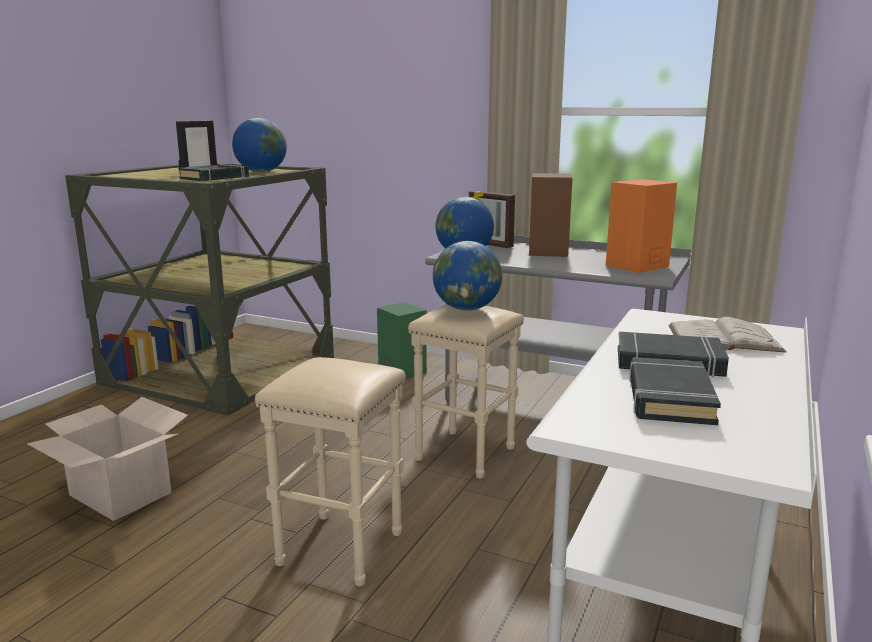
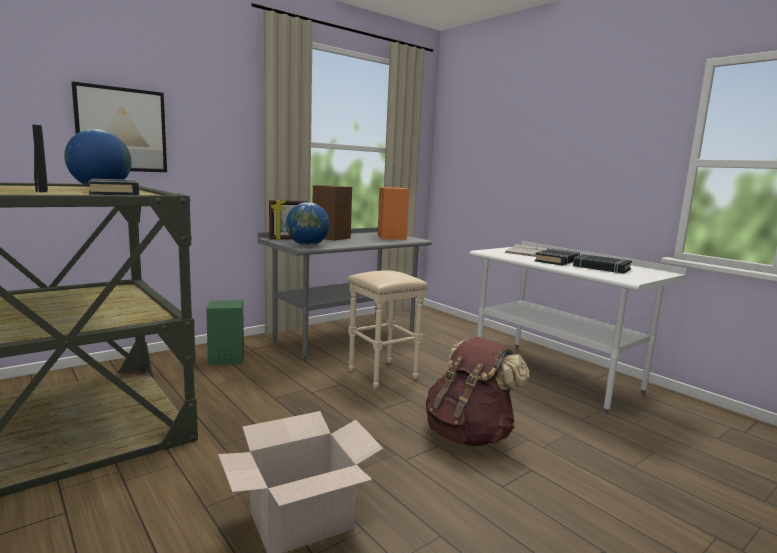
camera: 65 degrees left, 5 degrees down
(341, 549) = (469, 434): beige stool -> brown backpack
(357, 110) = (121, 130): none -> picture
(467, 309) = (388, 272): globe -> none

